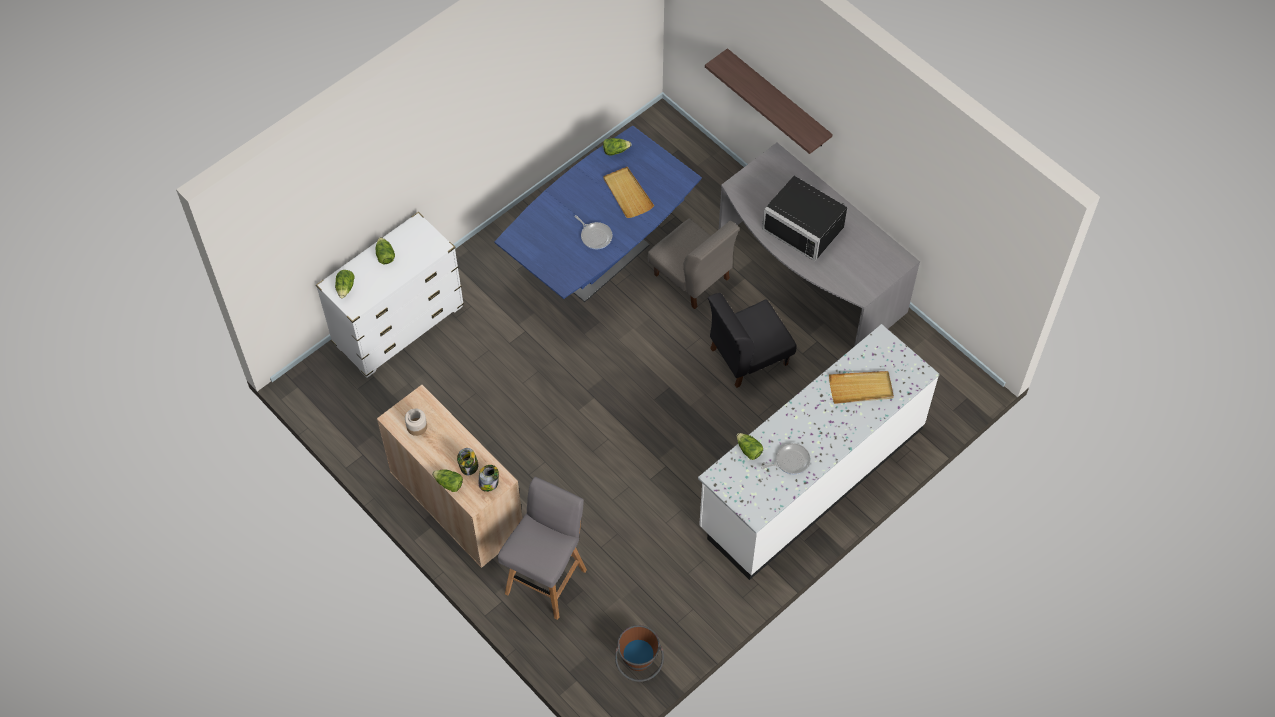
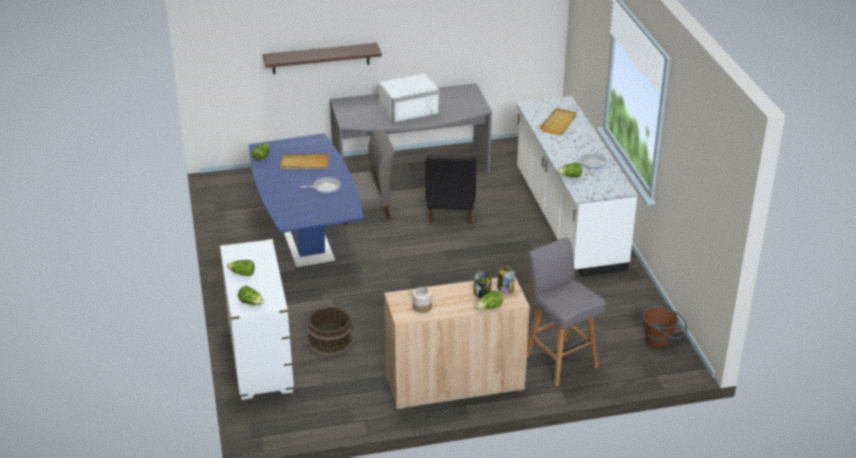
camera: 60 degrees left, 25 degrees down
(458, 366) = (330, 340): none -> brown bucket
(806, 226) = (408, 109): black microwave -> white microwave

